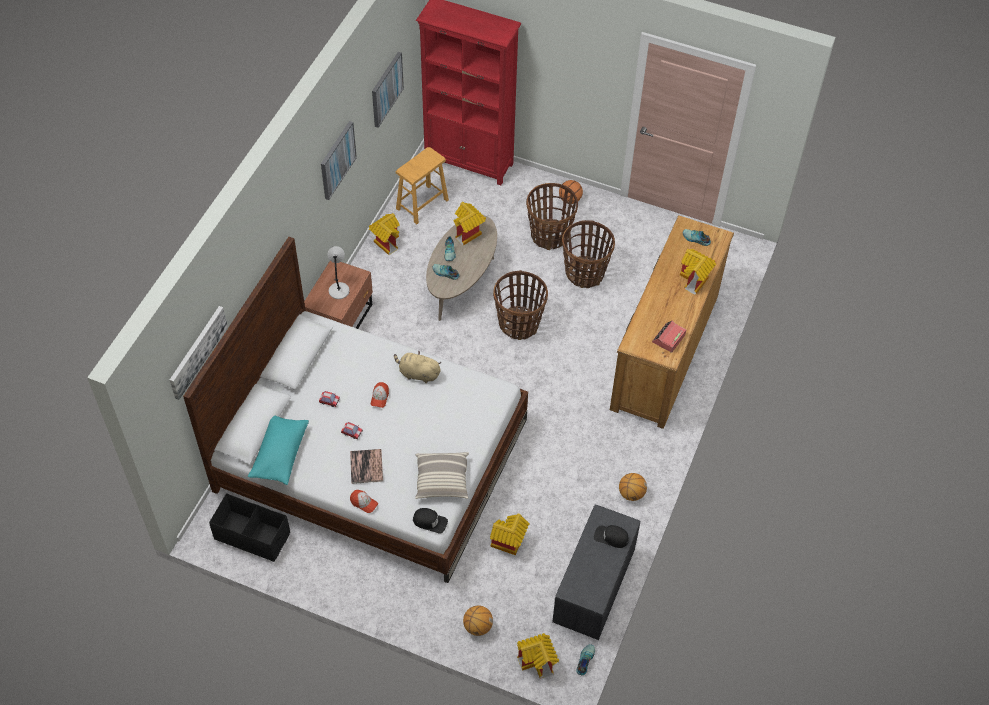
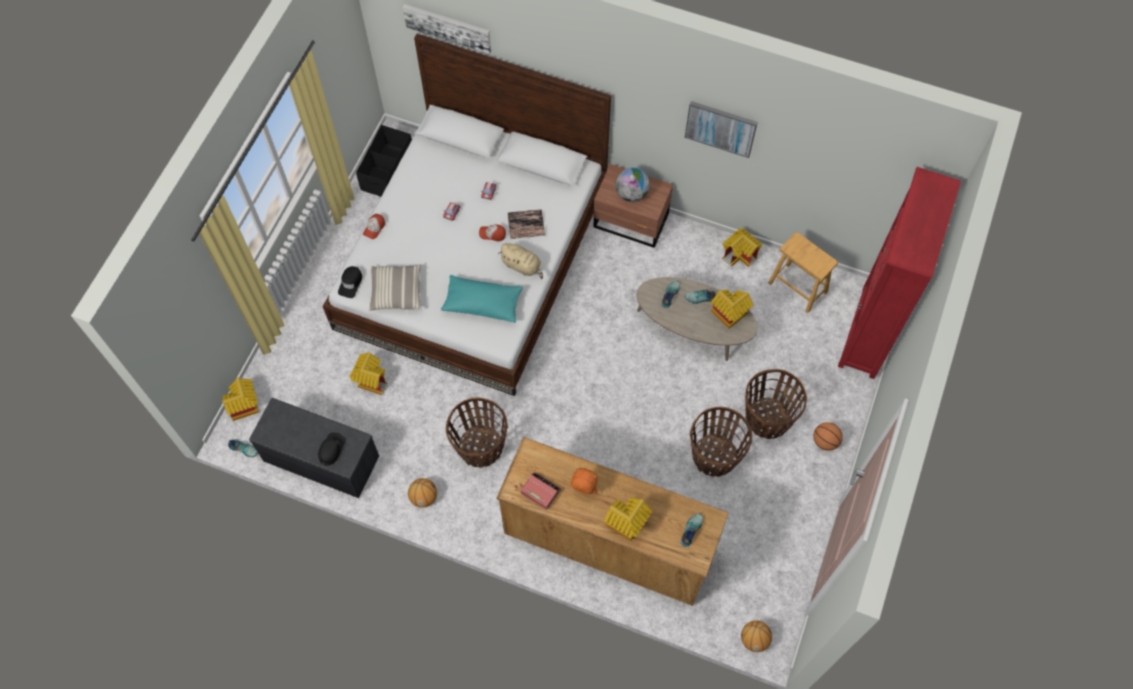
camera: 90 degrees right, 10 degrees up
(280, 454) = (429, 158): turquoise pillow -> turquoise pillow (483, 303)
(339, 290) = (631, 194): grey table lamp -> globe
(366, 466) = (413, 227): book -> book (526, 224)
(386, 89) = (840, 169): picture -> none
(418, 374) = (522, 266): beige plush toy -> beige plush toy turned 105 degrees clockwise
(477, 626) = (285, 356): basketball -> basketball (754, 639)
(519, 324) = (637, 387): basket -> basket (480, 447)
(665, 308) = (583, 490): none -> orange plush toy

